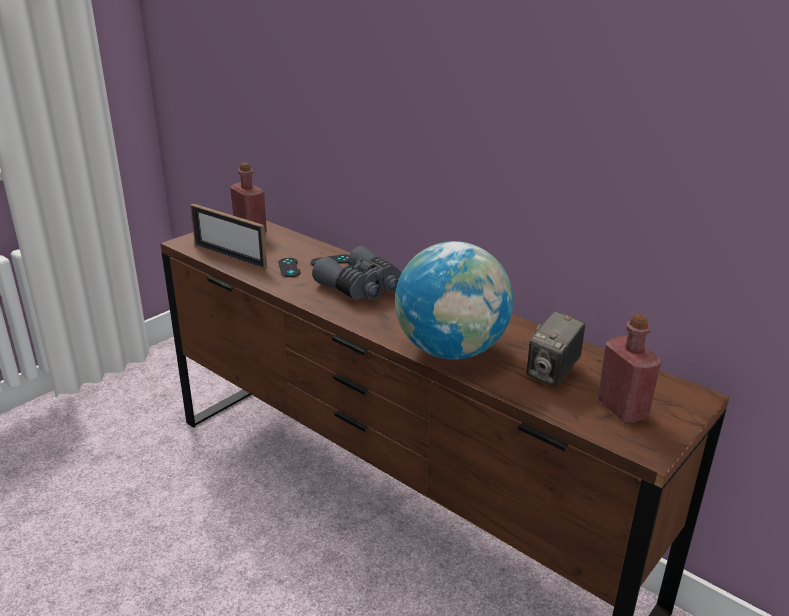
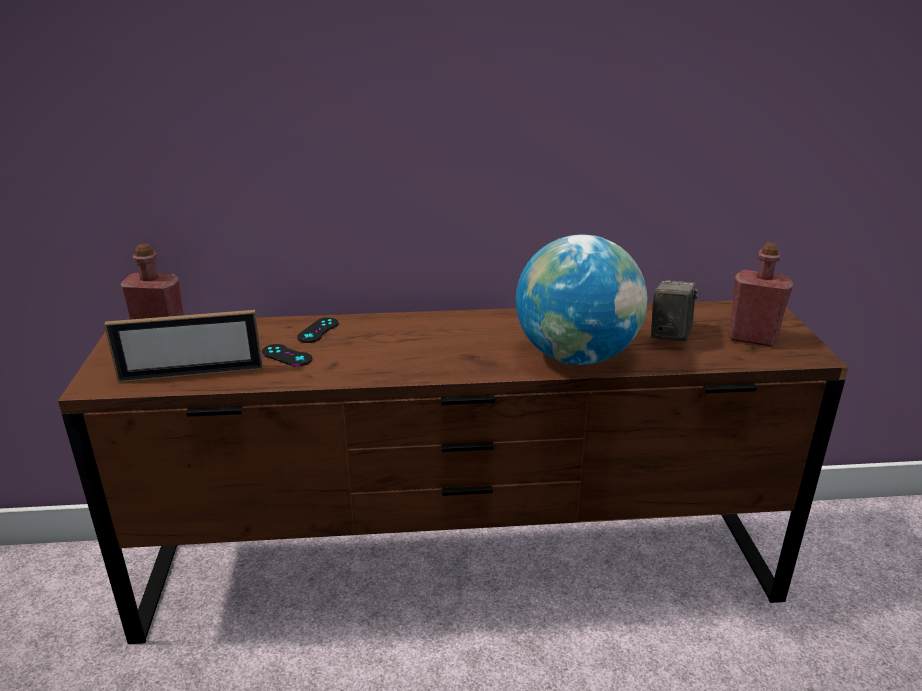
camera: 45 degrees left, 0 degrees up
(362, 288) = (399, 341): grey binoculars -> none
(552, 373) = (670, 336): camera -> camera turned 150 degrees counterclockwise

